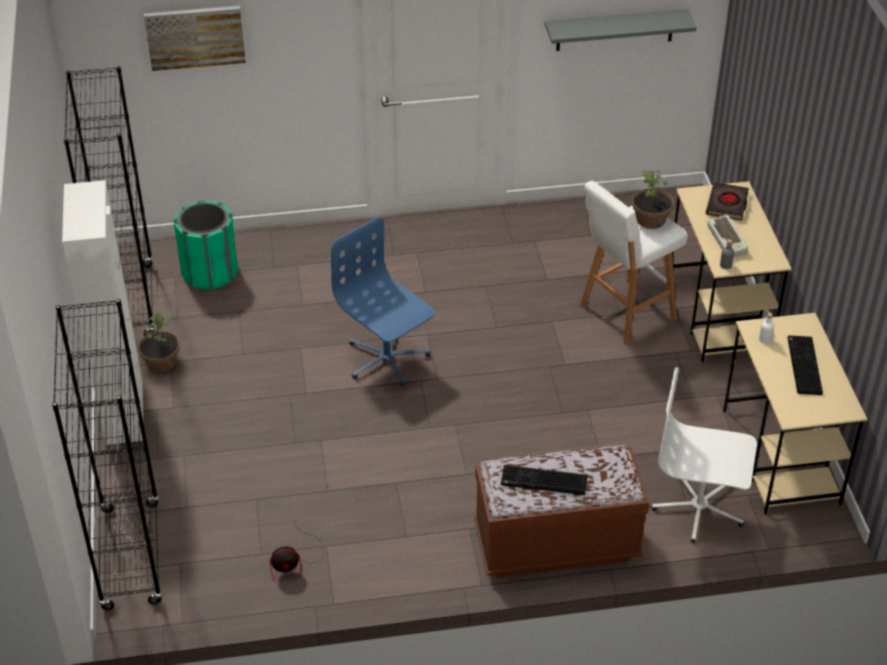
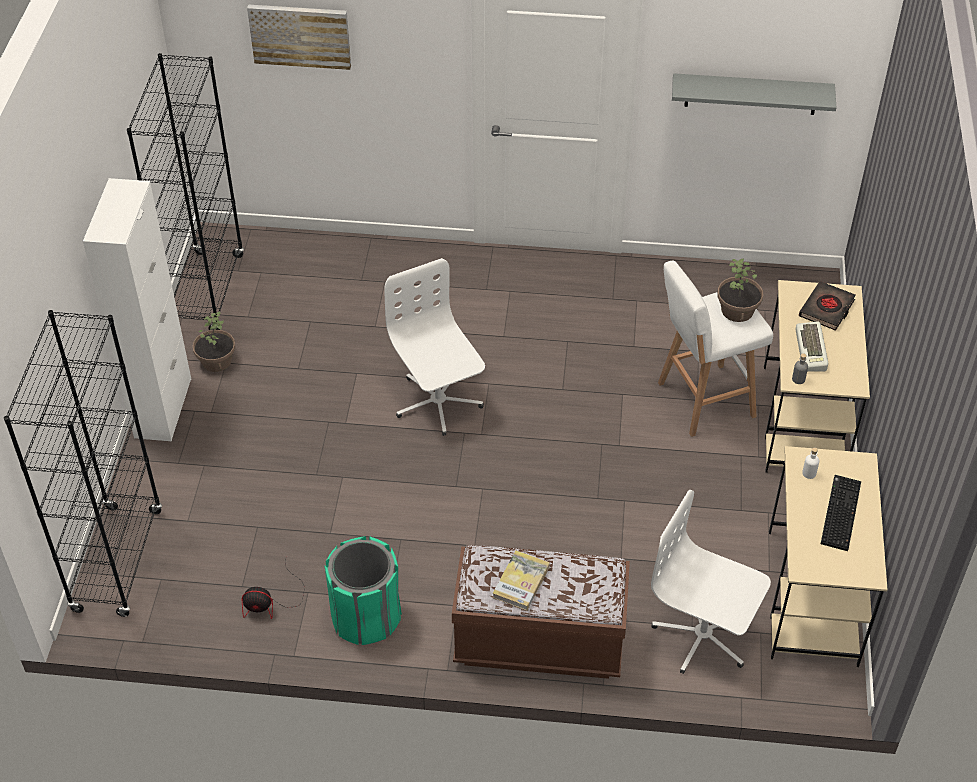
camera: 15 degrees right, 5 degrees up
(210, 273) = (296, 275): green trash can -> green trash can (366, 617)
(386, 359) = (437, 402): blue office chair -> white office chair
(543, 482) = (521, 582): keyboard -> book

